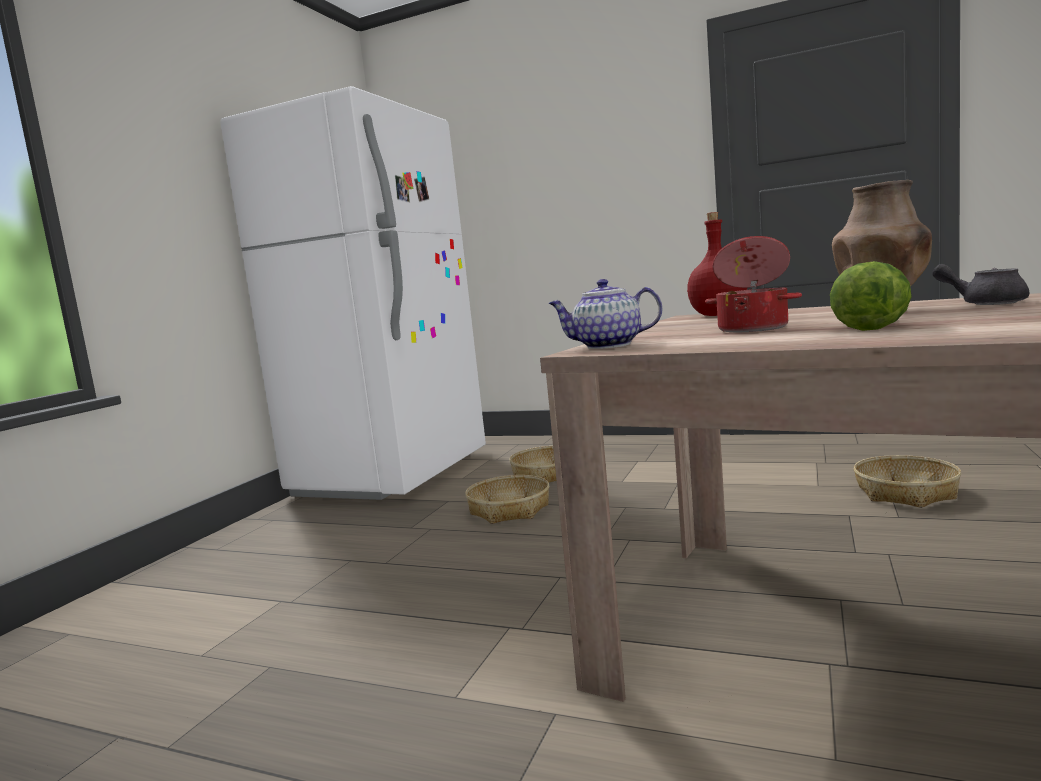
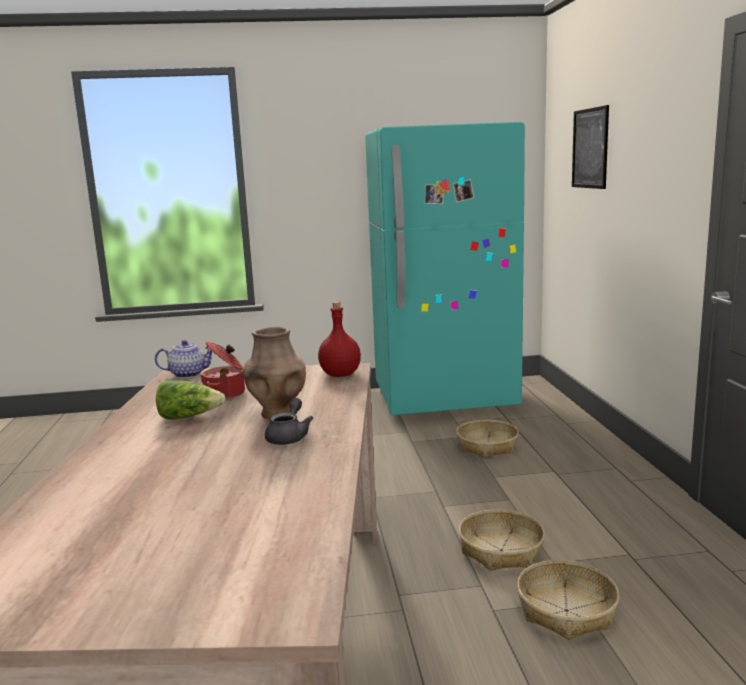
camera: 60 degrees right, 5 degrees up
(392, 474) = (445, 399): white fridge -> turquoise fridge
(490, 161) = (590, 148): none -> picture
(510, 509) = (403, 455): basket -> basket (501, 551)
(606, 346) = (188, 374): teapot -> teapot turned 105 degrees clockwise

